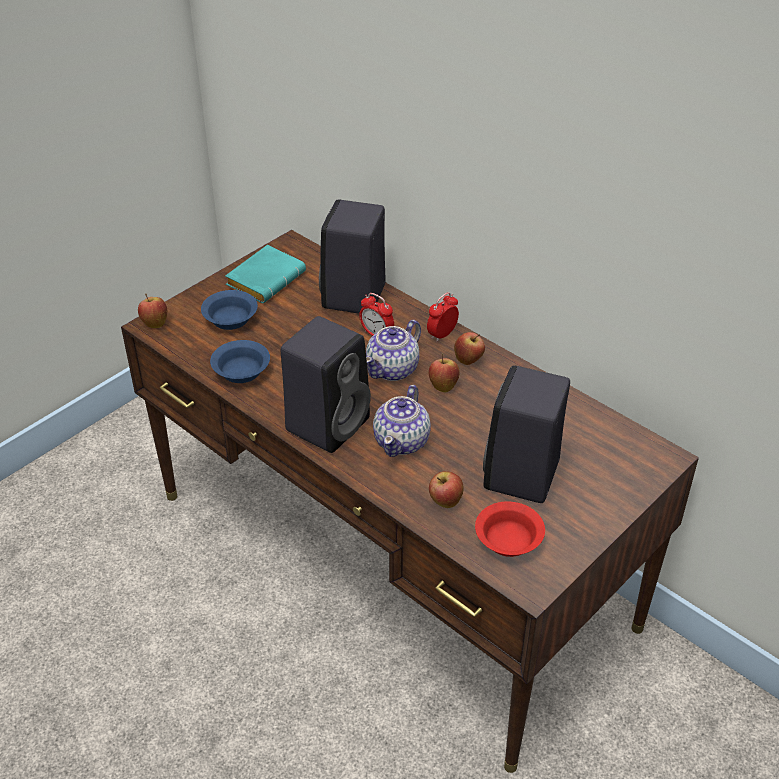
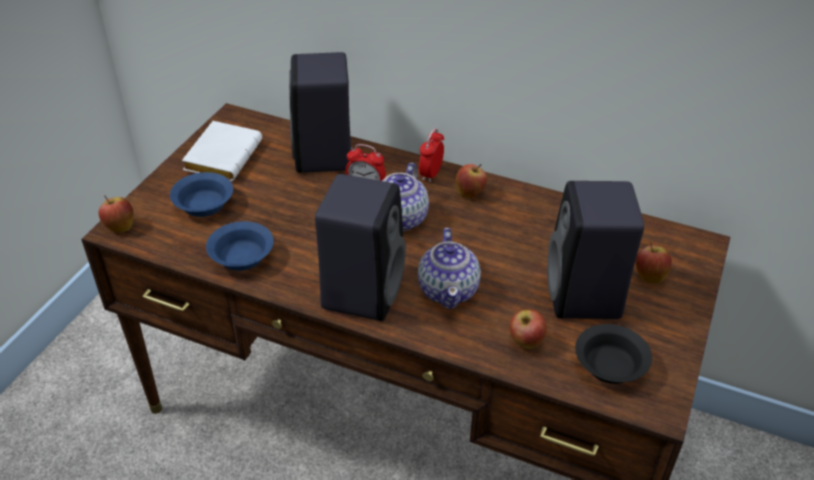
camera: 20 degrees left, 0 degrees up
(265, 278) = (222, 156): turquoise book -> white book
(443, 386) = (459, 224): apple -> apple (649, 276)
(507, 540) = (608, 366): red bowl -> black bowl

